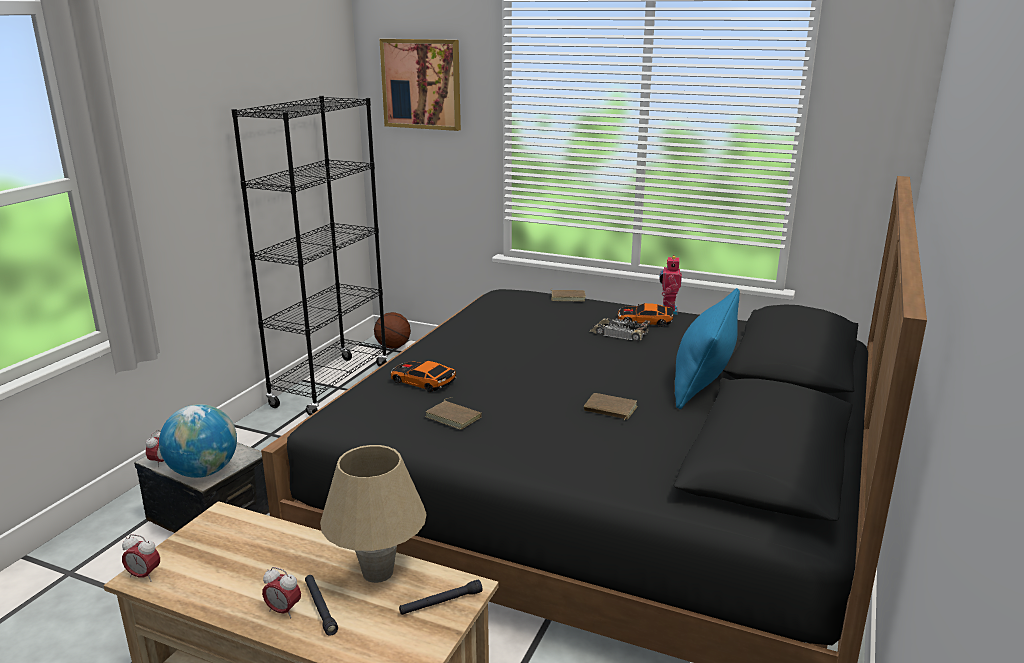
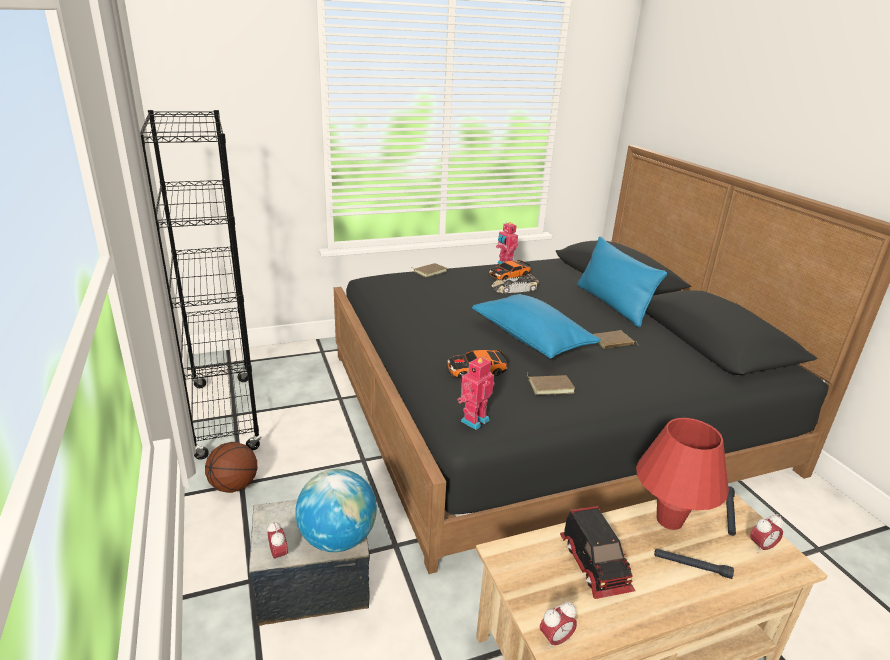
camera: 45 degrees left, 5 degrees up
(258, 559) = (595, 565): none -> toy truck
(283, 611) = (680, 585): alarm clock -> alarm clock (761, 547)
(340, 413) = (473, 420): none -> toy robot
(378, 572) = (669, 520): beige table lamp -> red table lamp
(393, 347) = (225, 360): basketball -> basketball (234, 485)
(421, 84) = (228, 92): picture -> none
(528, 378) = (531, 339): none -> blue pillow

